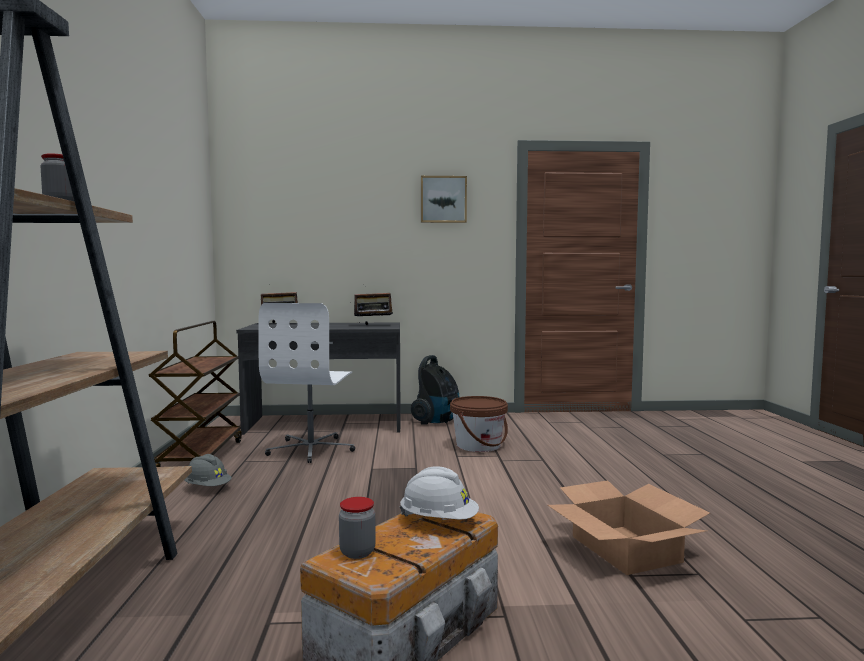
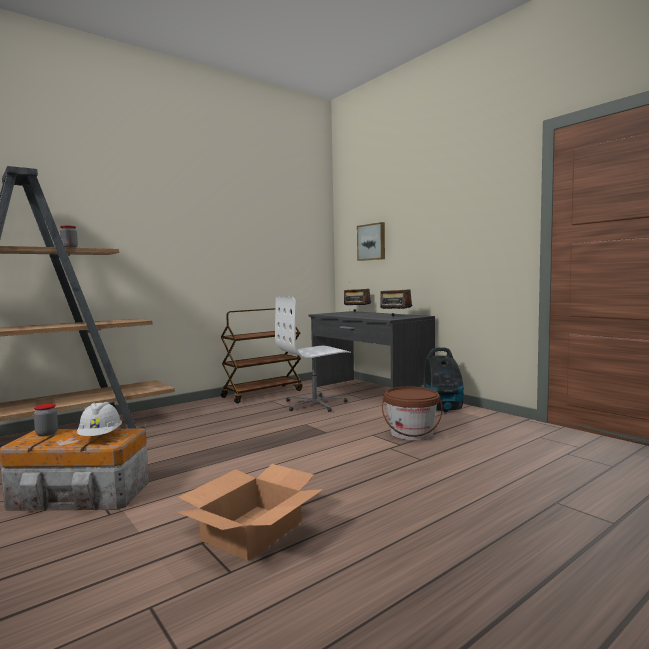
camera: 55 degrees right, 0 degrees up
(207, 488) = (222, 408): grey hard hat -> none
(443, 199) = (471, 199): picture -> picture (372, 242)

